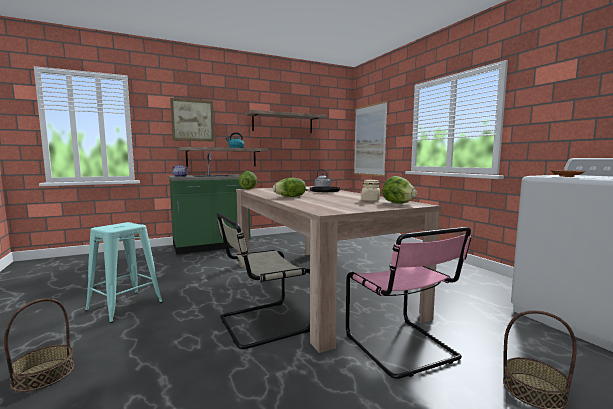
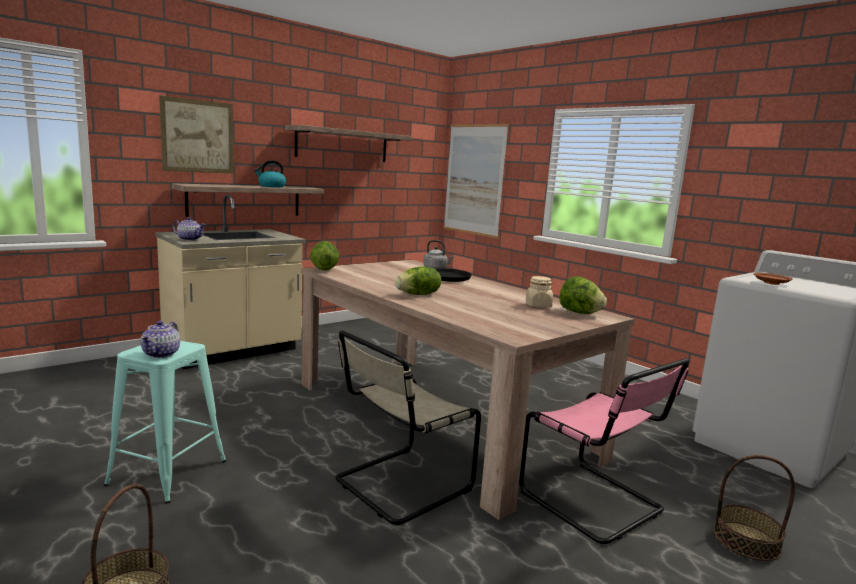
camera: 15 degrees left, 5 degrees up
(114, 228) = (162, 354): none -> teapot
(211, 246) = (233, 352): green counter -> beige counter

